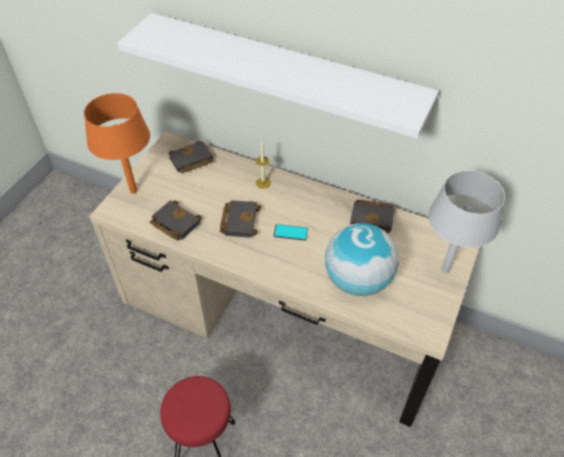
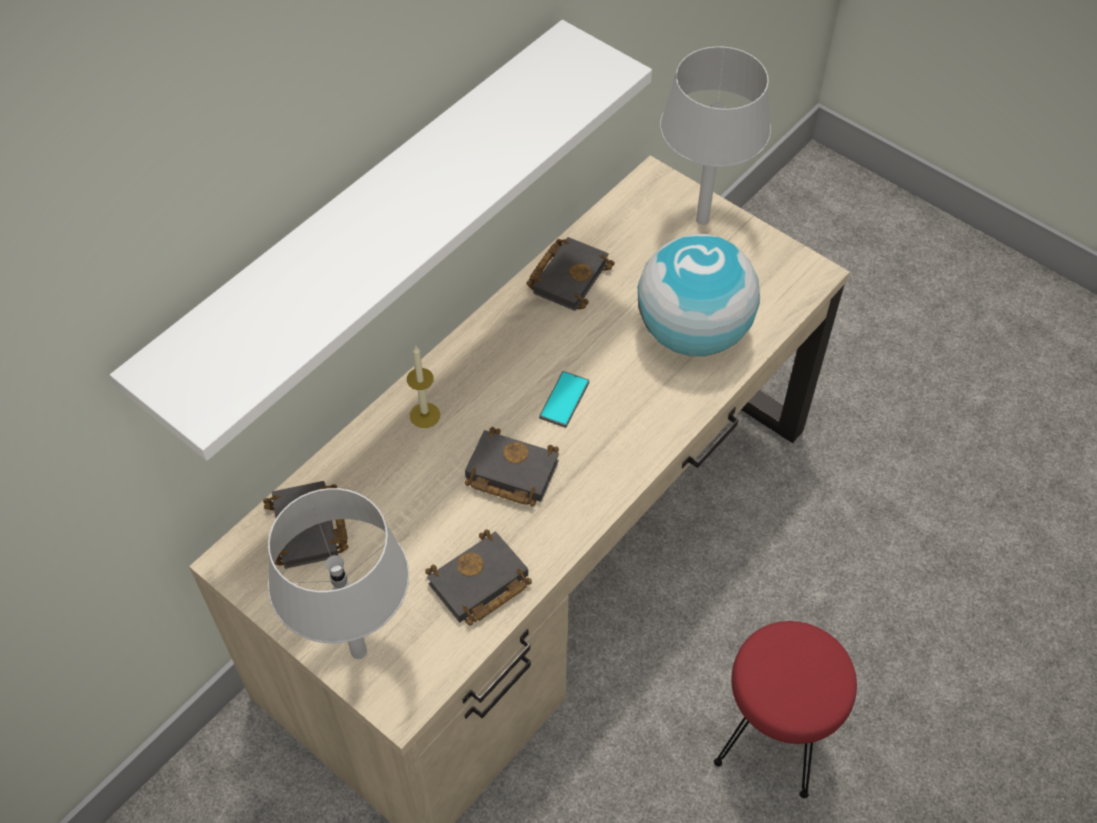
camera: 75 degrees left, 5 degrees up
(133, 191) = (359, 651): orange table lamp -> grey table lamp

